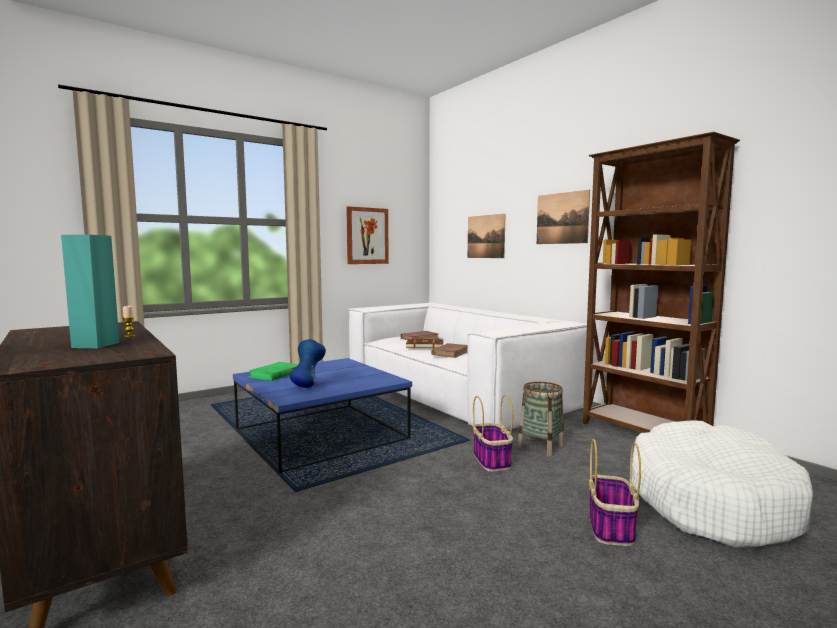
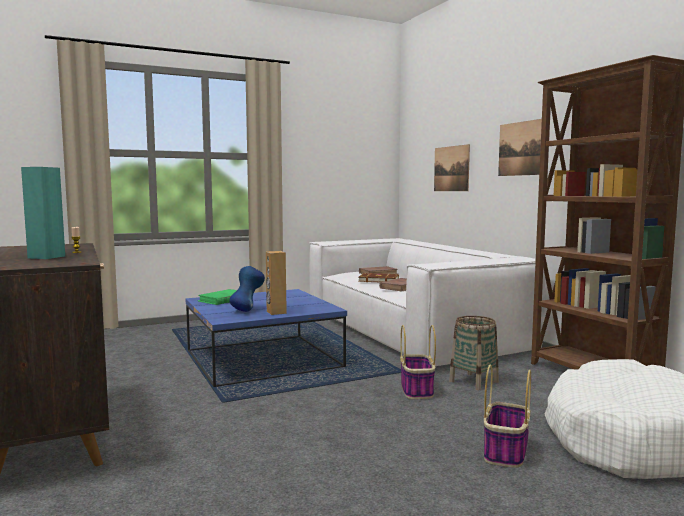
camera: 10 degrees right, 0 degrees up
(340, 387) = (276, 312): none -> brown speaker
(367, 236) = (331, 169): picture -> none

